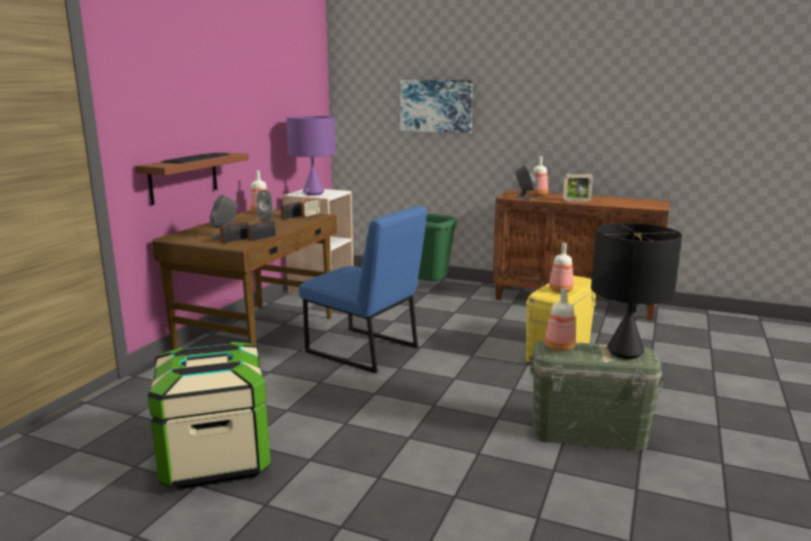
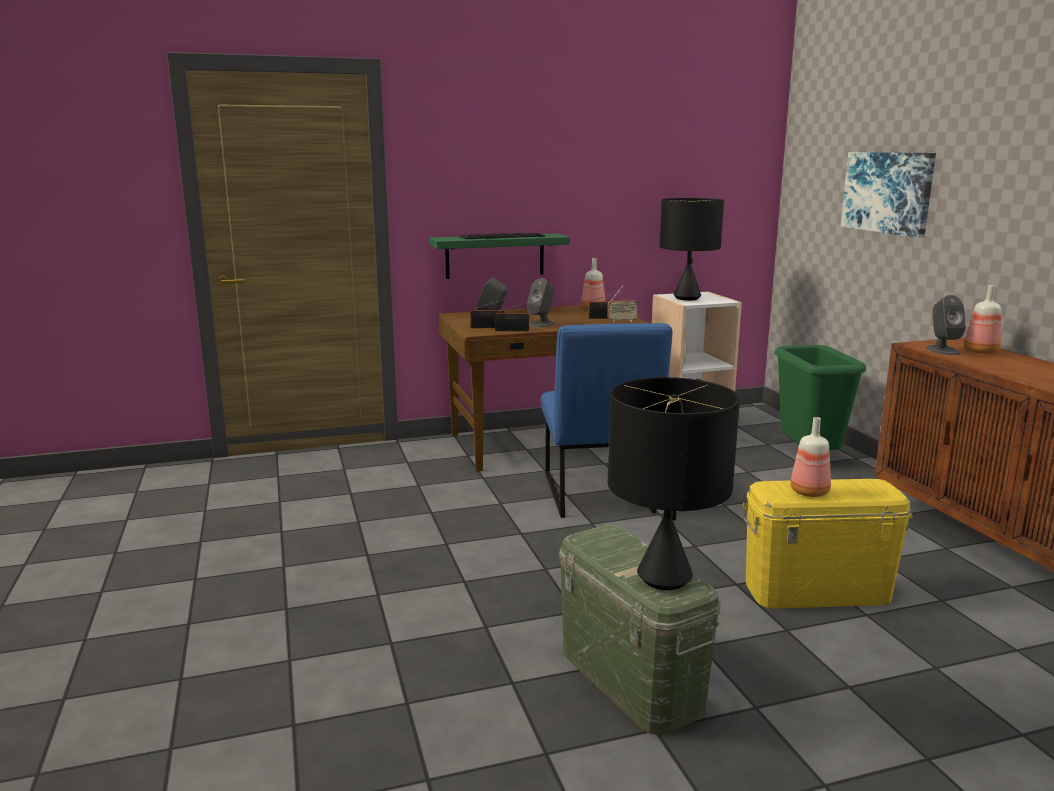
camera: 50 degrees right, 0 degrees up
(183, 177) = (495, 256): brown shelf -> green shelf
(216, 459) = (322, 521): storage box -> none
(313, 194) = (687, 298): purple table lamp -> black table lamp
(558, 347) = (609, 539): bottle -> none
(576, 201) = (1012, 371): picture frame -> none

